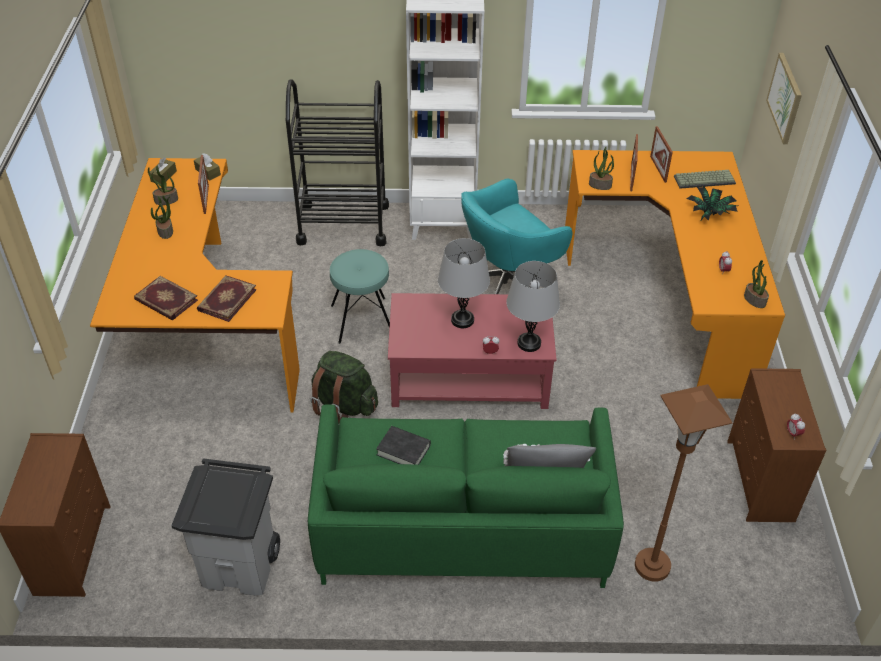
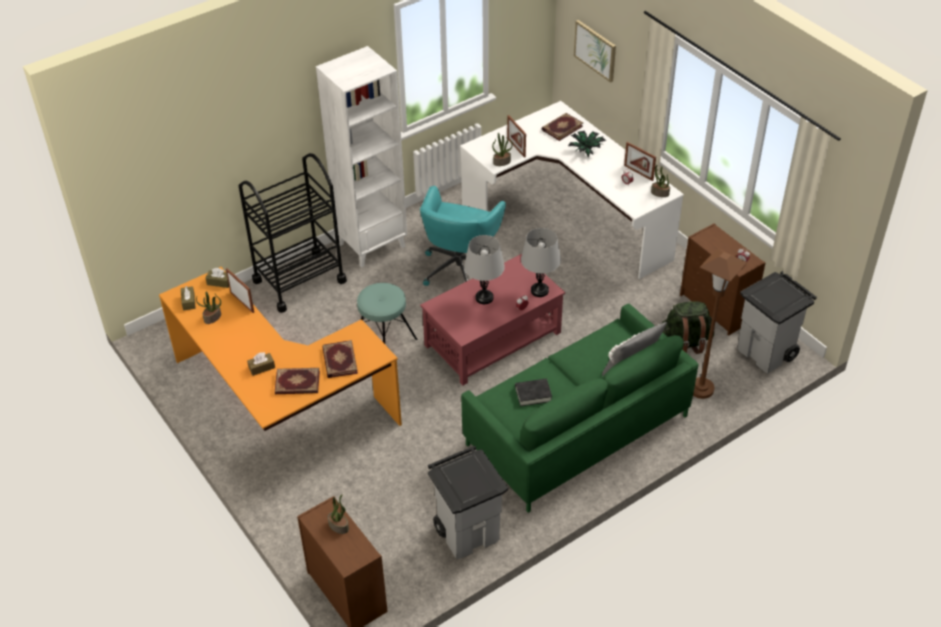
camera: 35 degrees left, 0 degrees up
(153, 268) = (261, 367): none -> brown tissue box
(166, 231) = (239, 338): potted plant -> potted plant (339, 526)
(344, 405) = (430, 402): green backpack -> green backpack (685, 343)
(658, 169) = (527, 134): picture frame -> picture frame (638, 173)
(670, 296) = (569, 221): orange desk -> white desk
(704, 179) = (561, 128): keyboard -> book
(778, 571) = (767, 353): none -> grey trash can

